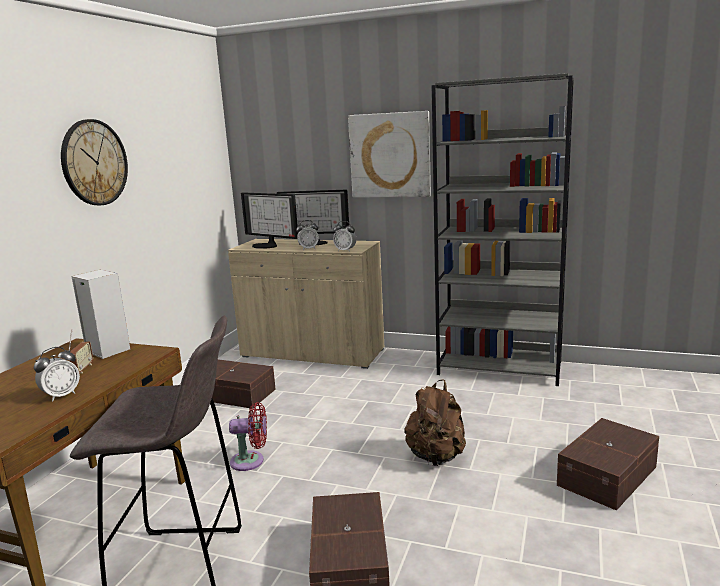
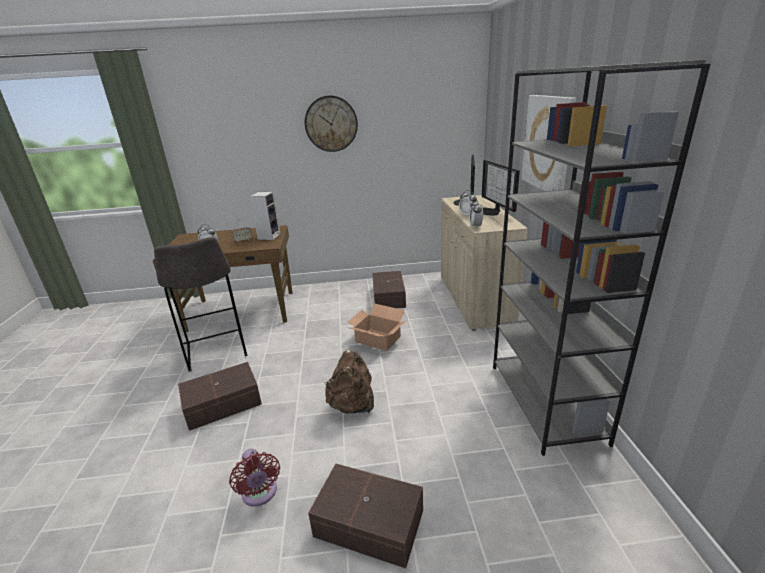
camera: 65 degrees right, 10 degrees up
(251, 461) = (313, 333): red fan -> red fan (260, 494)
(322, 419) = (378, 339): none -> cardboard box

